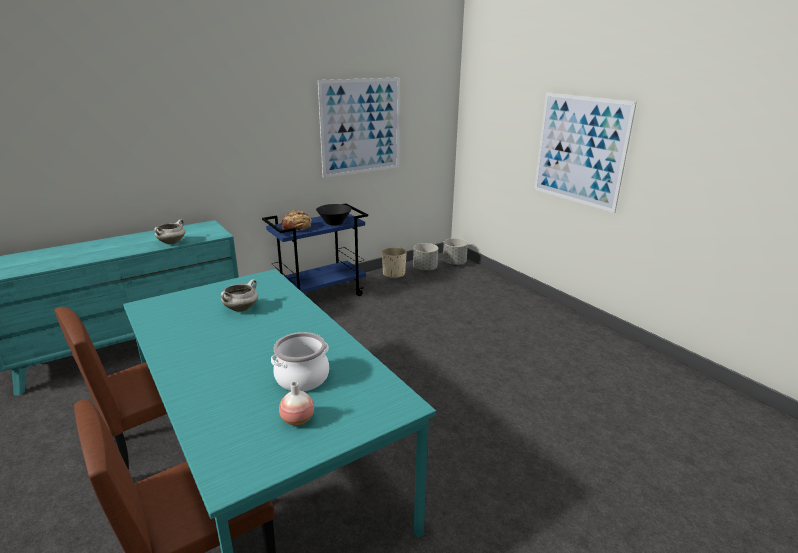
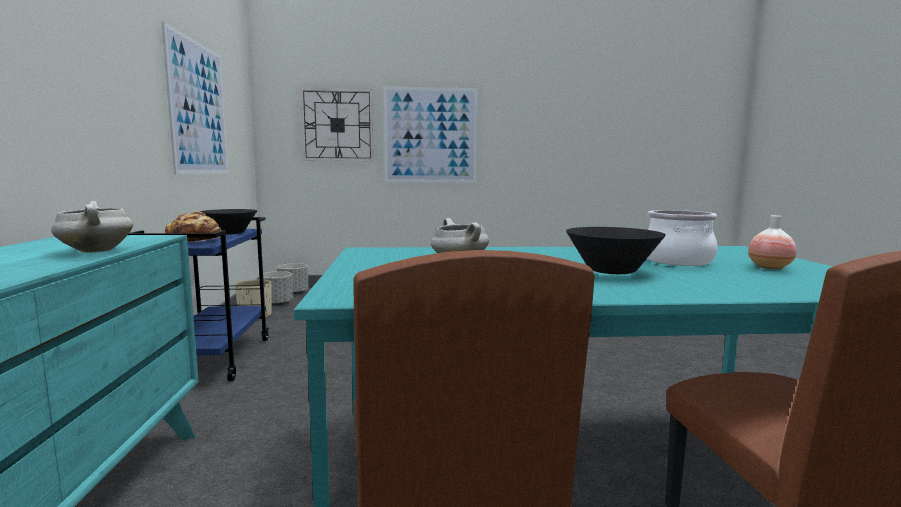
camera: 60 degrees left, 15 degrees down
(242, 357) = (611, 271): none -> black bowl
(508, 127) = (337, 125): none -> wall clock

